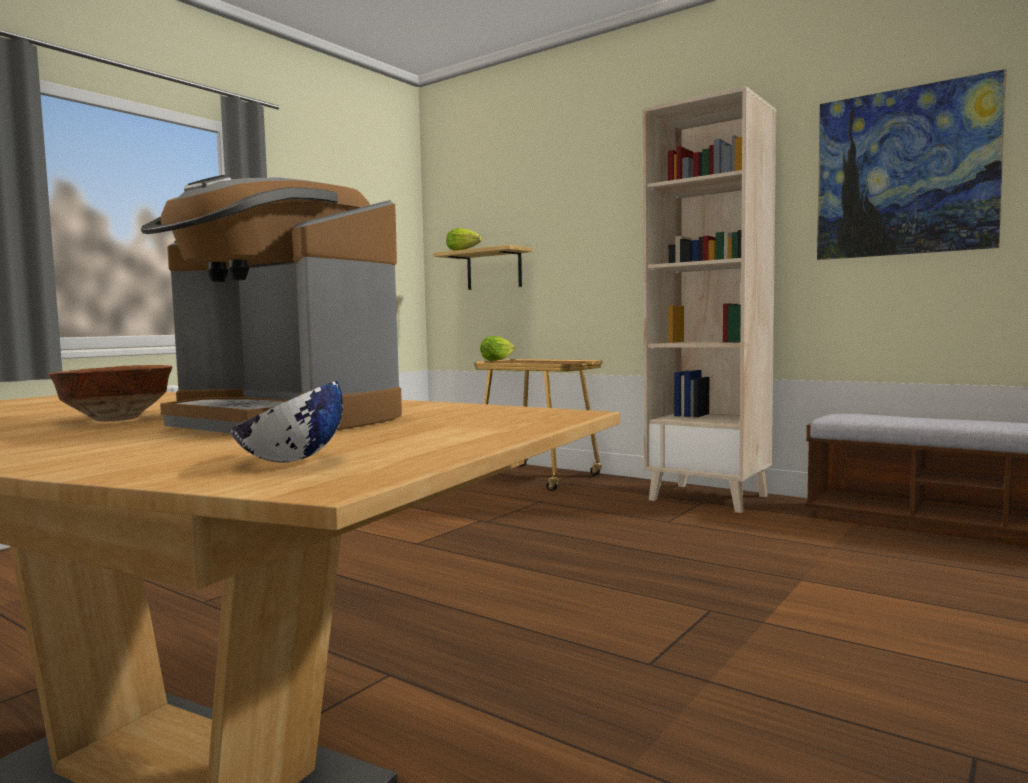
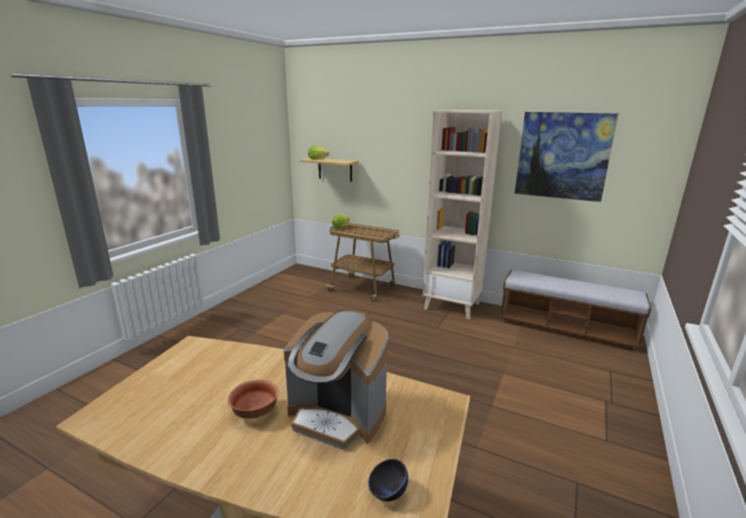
camera: 10 degrees left, 15 degrees up
(289, 461) = (387, 492): white bowl -> black bowl

